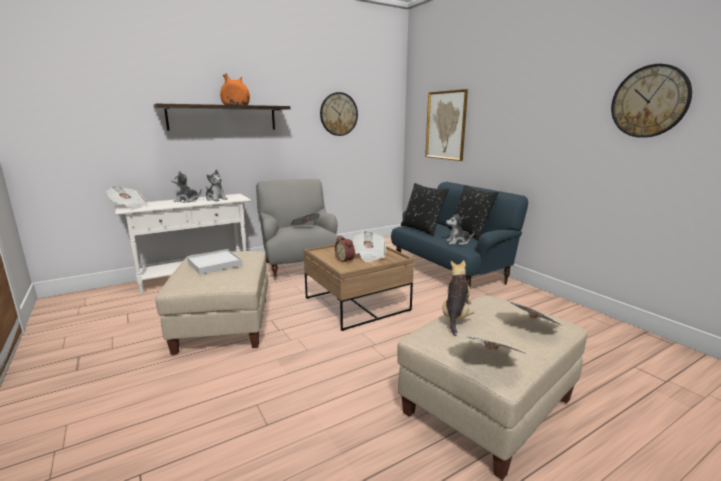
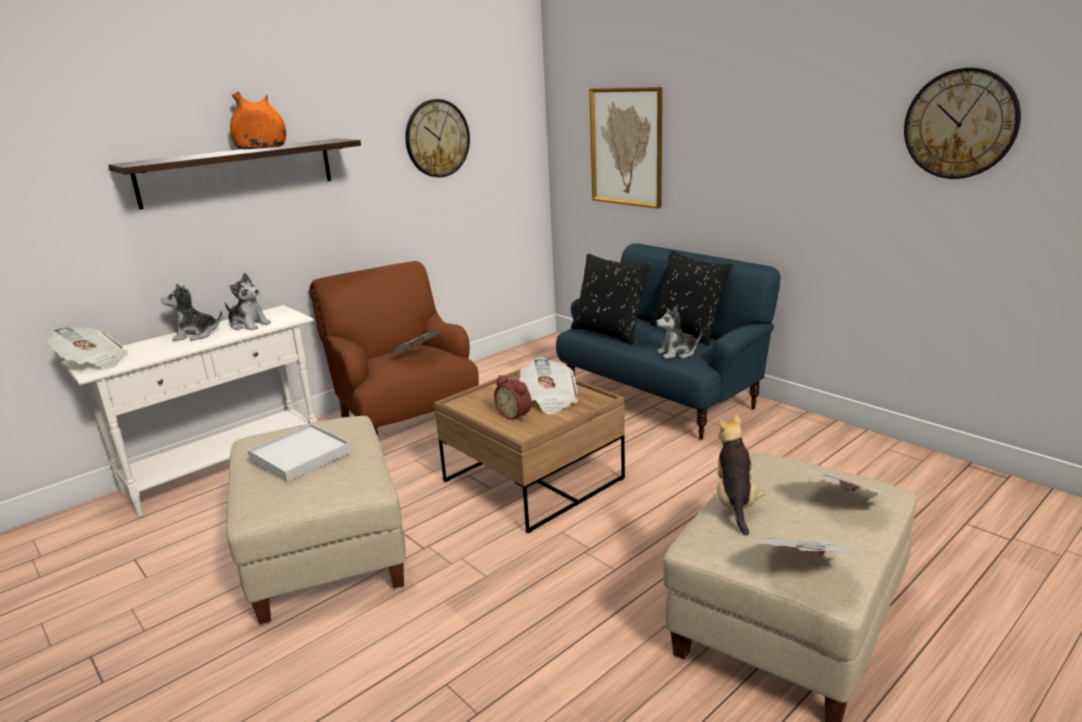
camera: 10 degrees left, 5 degrees up
(299, 267) = (405, 421): grey armchair -> brown armchair

